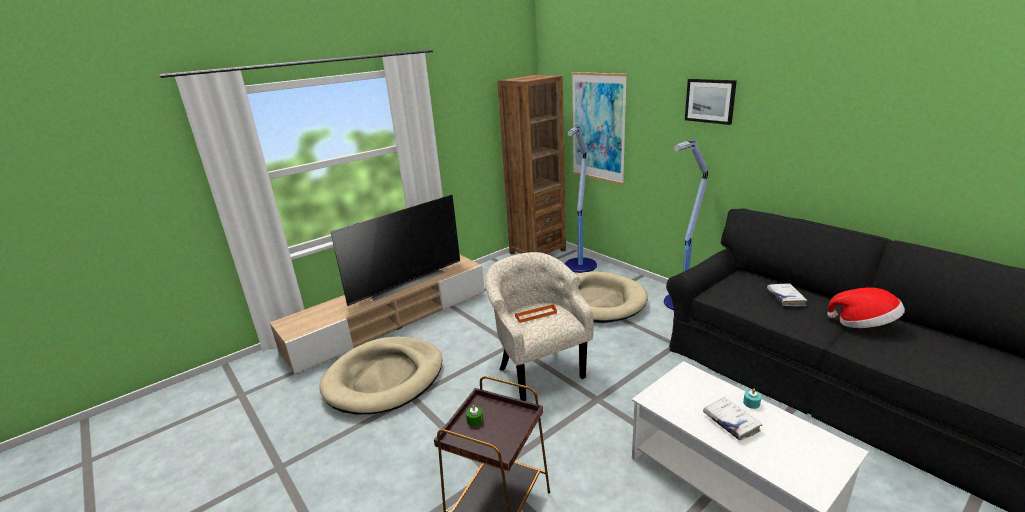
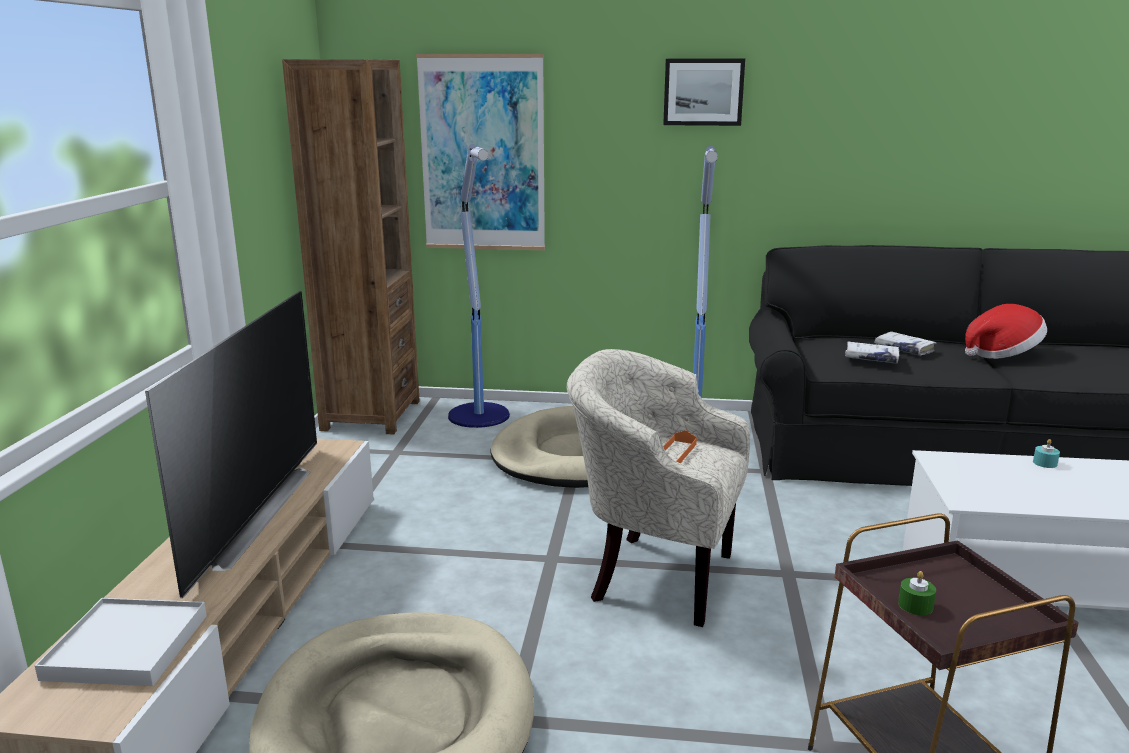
camera: 45 degrees left, 5 degrees down
(321, 315) = (127, 646): none -> white tray
(731, 422) = (1068, 488): white book -> white book (871, 358)

